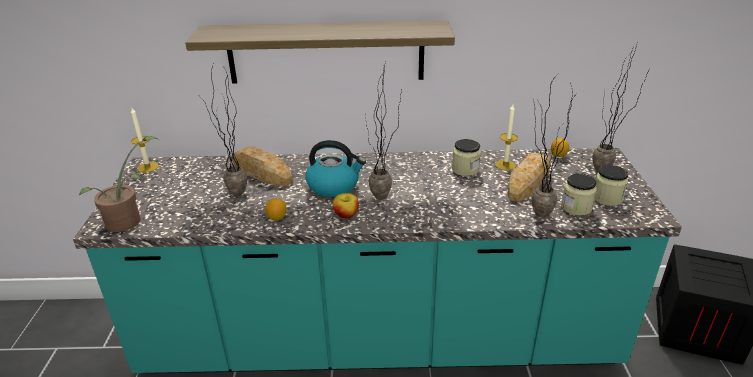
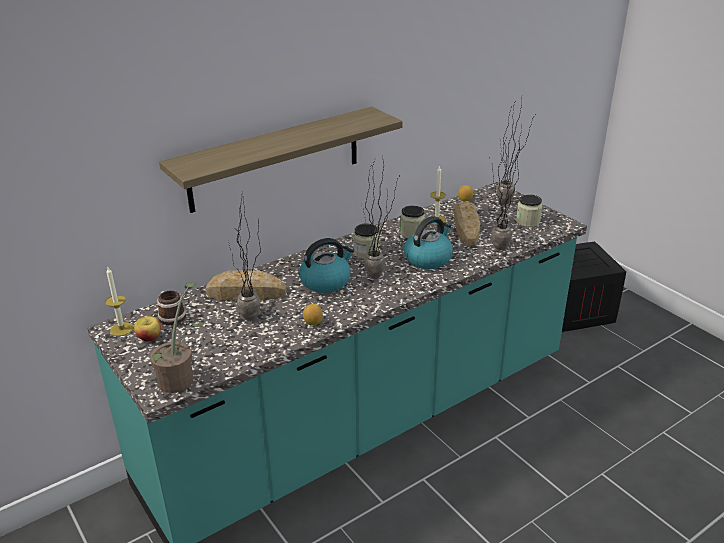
camera: 35 degrees left, 0 degrees up
(189, 170) = (171, 316): none -> mug
(346, 215) = (365, 299): apple -> apple (149, 337)
(451, 198) = (428, 258): none -> kettle
(576, 207) = (516, 235): jar -> jar (366, 252)

